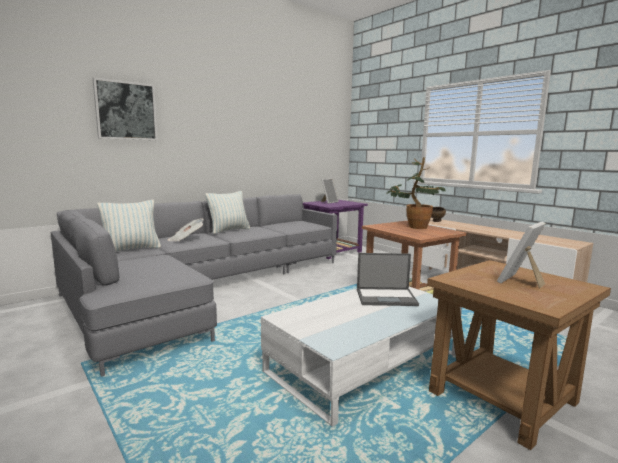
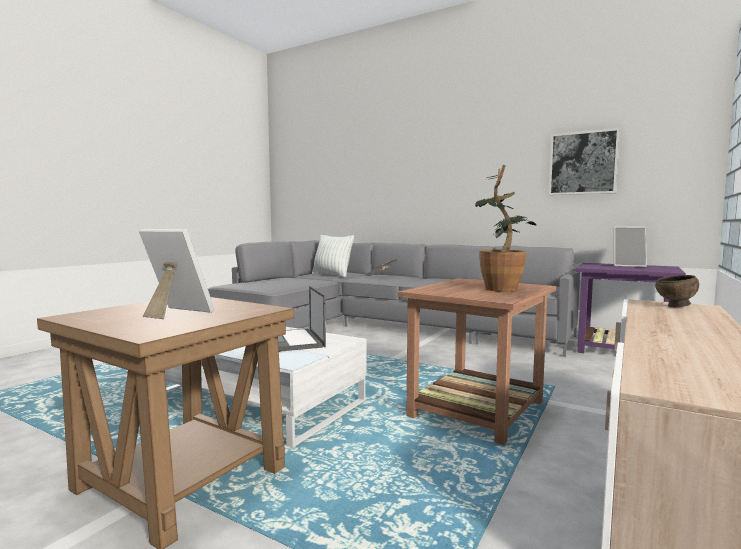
camera: 70 degrees right, 5 degrees down
(126, 111) = (377, 161): picture -> picture (583, 163)
(229, 230) = (439, 279): pillow -> none

